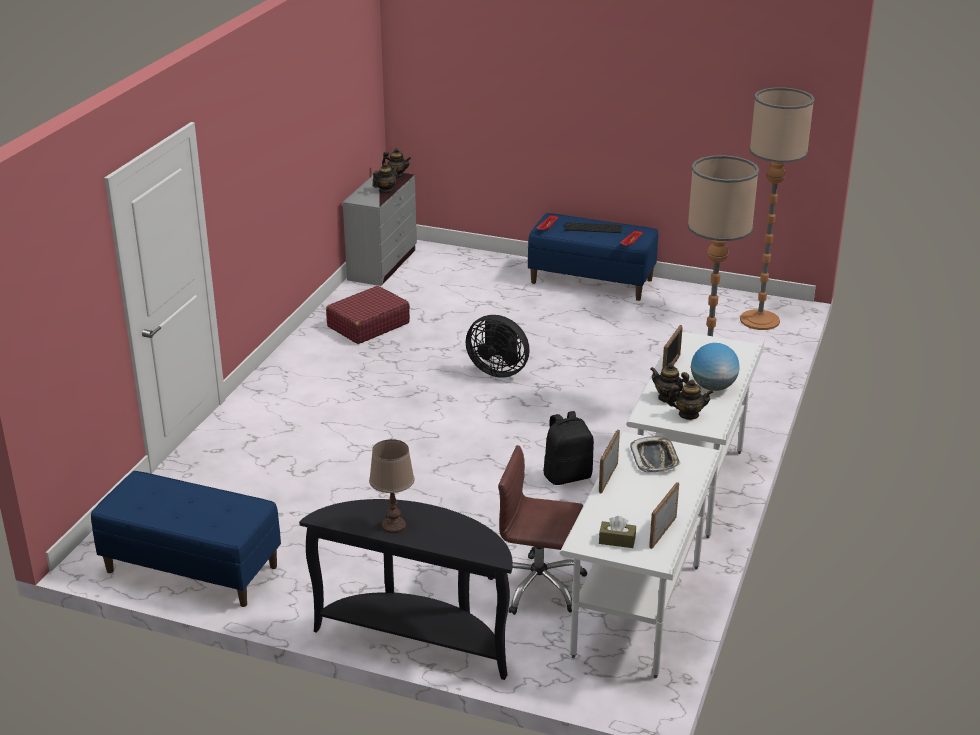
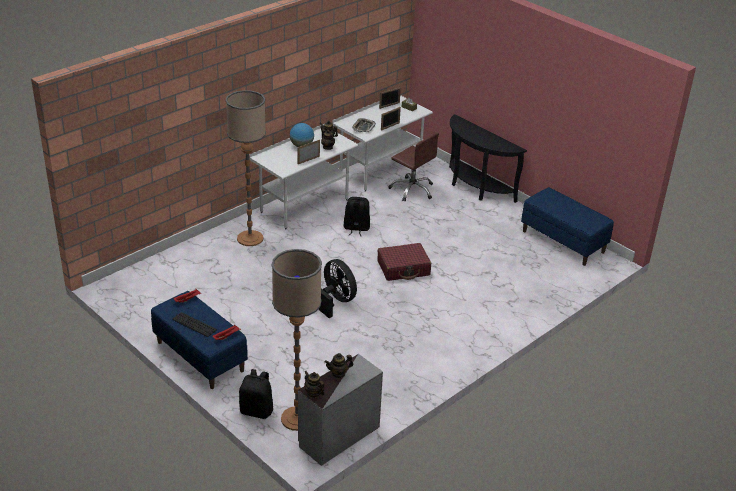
camera: 155 degrees left, 5 degrees up
(368, 325) = (392, 370): red suitcase -> red suitcase (403, 268)
(393, 526) = (489, 138): brown table lamp -> none
(482, 261) = (257, 410): none -> black backpack
(759, 320) = (138, 283): floor lamp -> floor lamp (297, 418)

